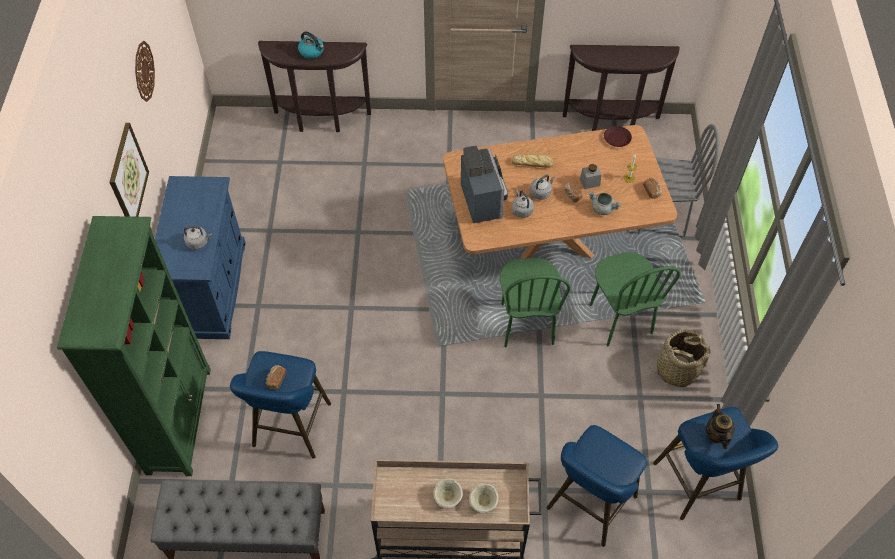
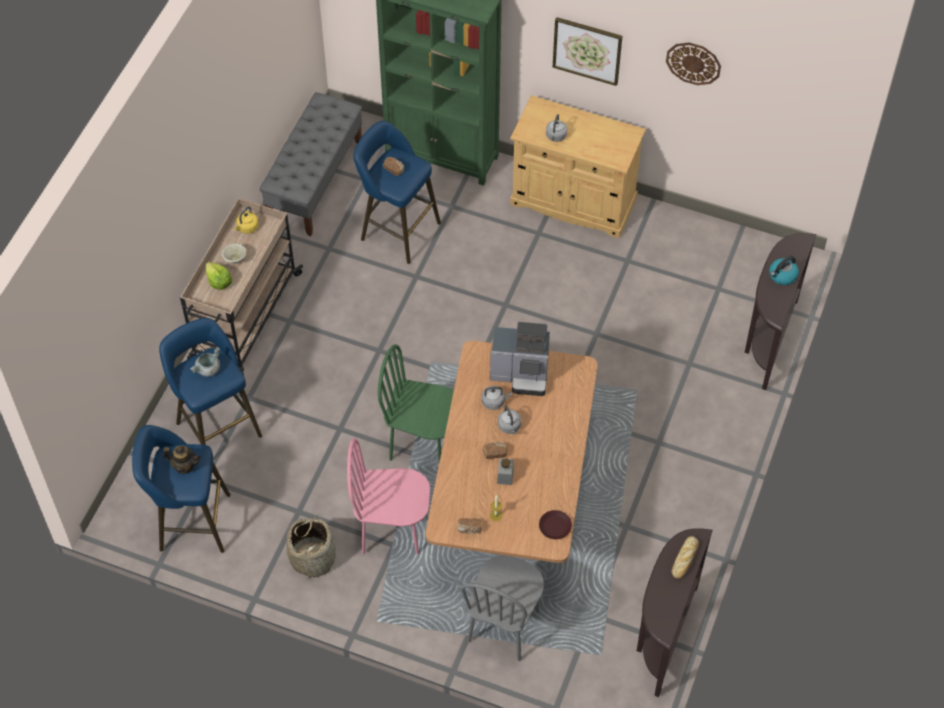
camera: 110 degrees right, 0 degrees up
(211, 289) = (573, 201): blue cabinet -> beige cabinet
(401, 503) = (247, 228): none -> yellow kettle
(483, 502) = (218, 281): beige bowl -> lettuce
(533, 163) = (551, 434): bread -> bread (684, 559)
(603, 209) = (466, 474): grey cooking pot -> grey cooking pot (208, 369)
(620, 319) = (392, 530): green chair -> pink chair

